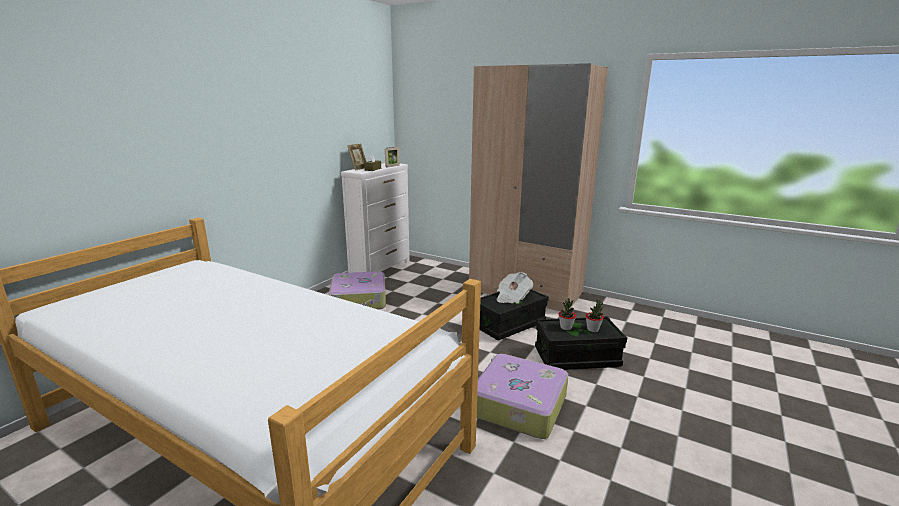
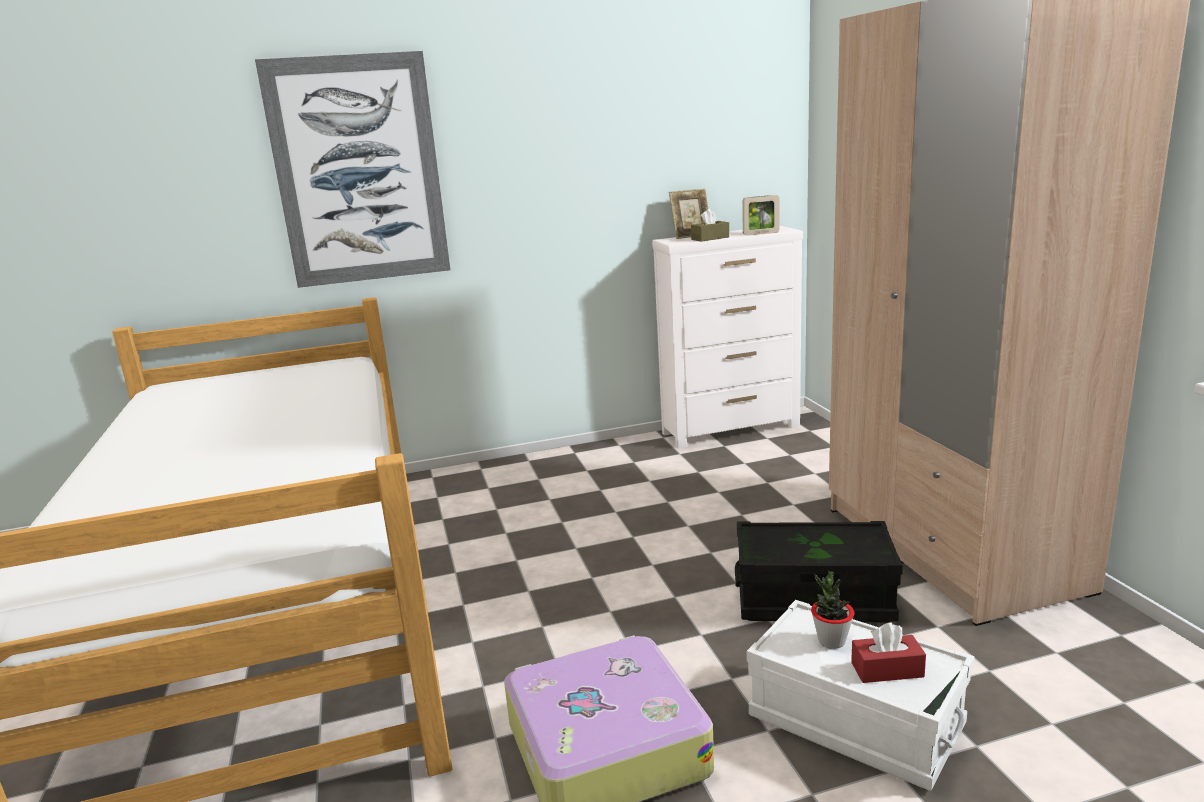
camera: 45 degrees right, 0 degrees up
(180, 129) = (358, 171): none -> picture
(359, 300) = (628, 473): suitcase -> none
(512, 297) = (823, 542): newspaper -> none
(576, 357) = (855, 722): black storage box -> white storage box
(593, 329) = (887, 670): potted plant -> red tissue box

